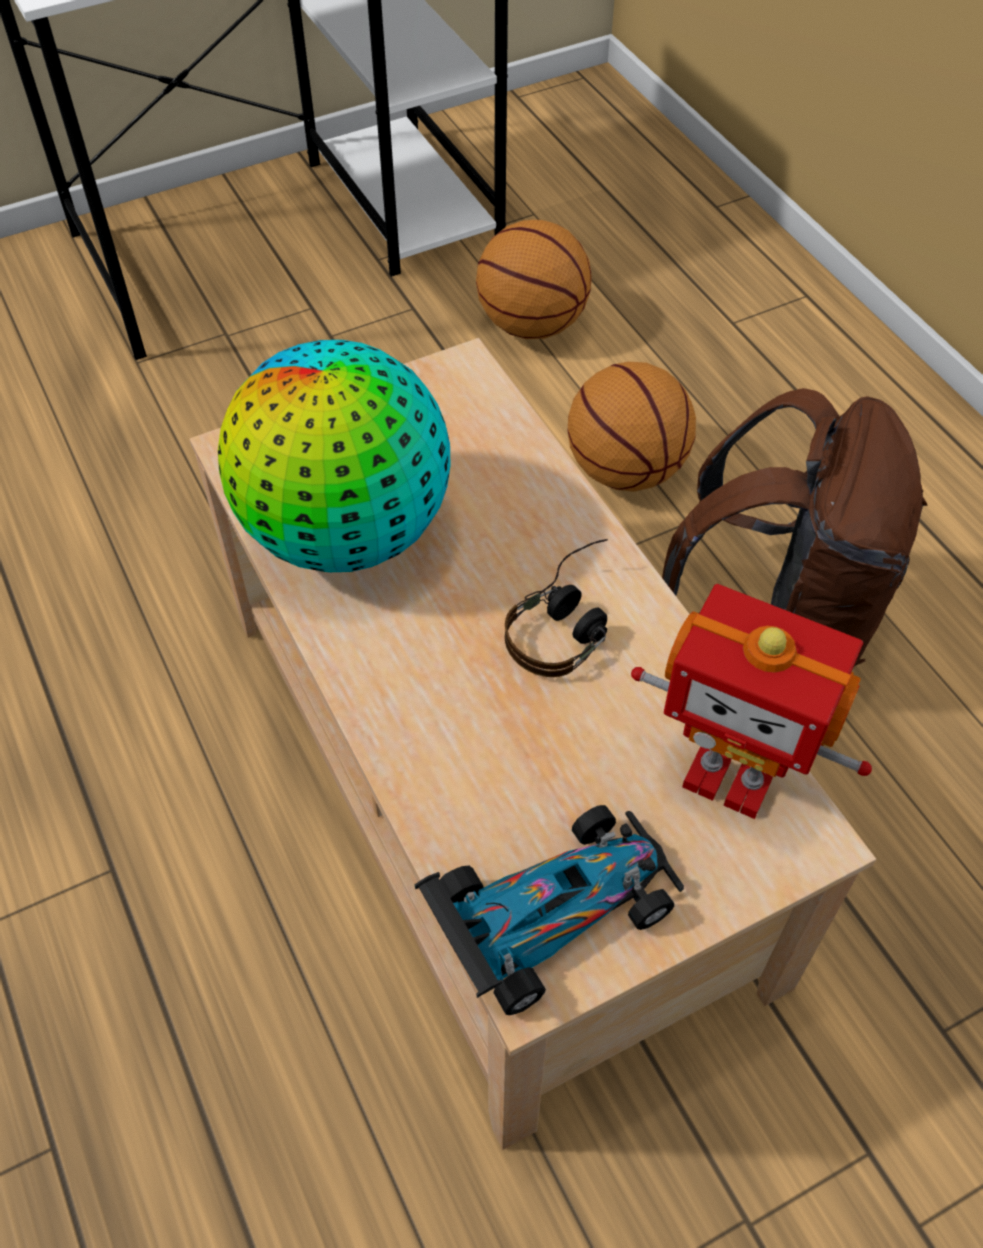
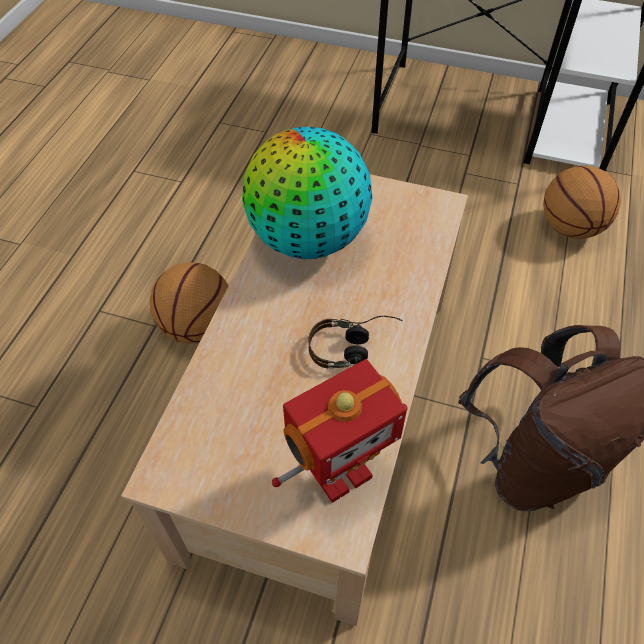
camera: 45 degrees right, 0 degrees up
(551, 912) = (200, 458): toy car -> none
(624, 471) = (542, 327): basketball -> basketball (197, 326)
(729, 778) = (341, 474): toy robot -> toy robot turned 105 degrees counterclockwise

